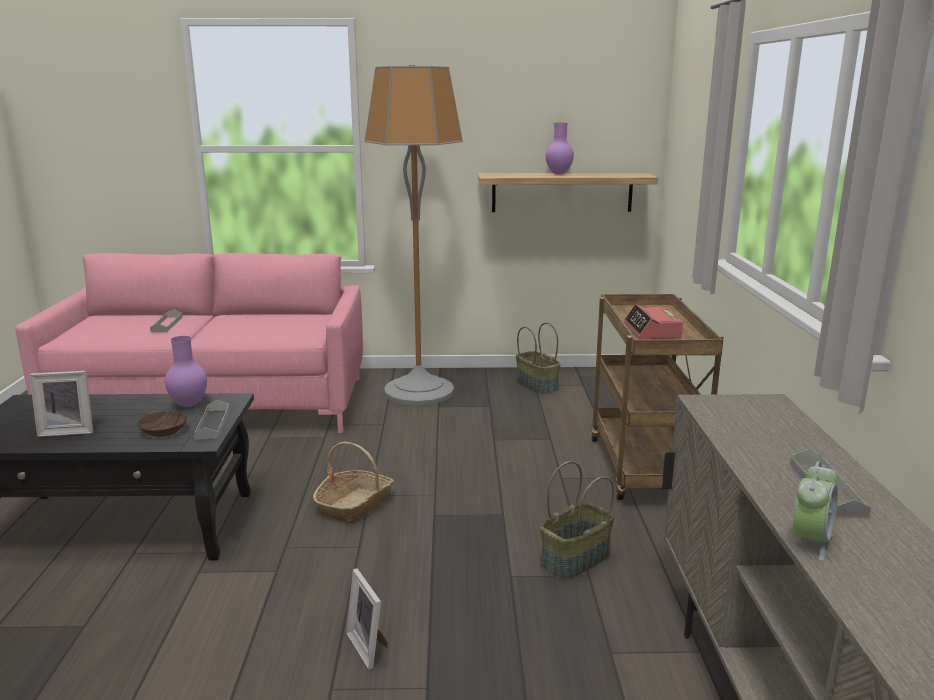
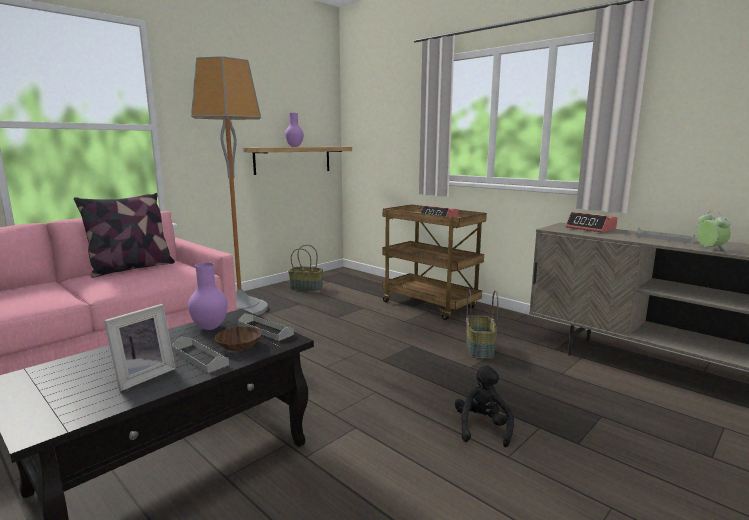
camera: 45 degrees left, 5 degrees down
(167, 324) = (36, 292): grey tray -> grey tray (199, 357)
(271, 316) = (131, 268): none -> pillow
(355, 505) = (328, 375): basket -> none
(370, 646) = (482, 428): picture frame -> black plush toy
(777, 423) = (591, 228): none -> alarm clock

